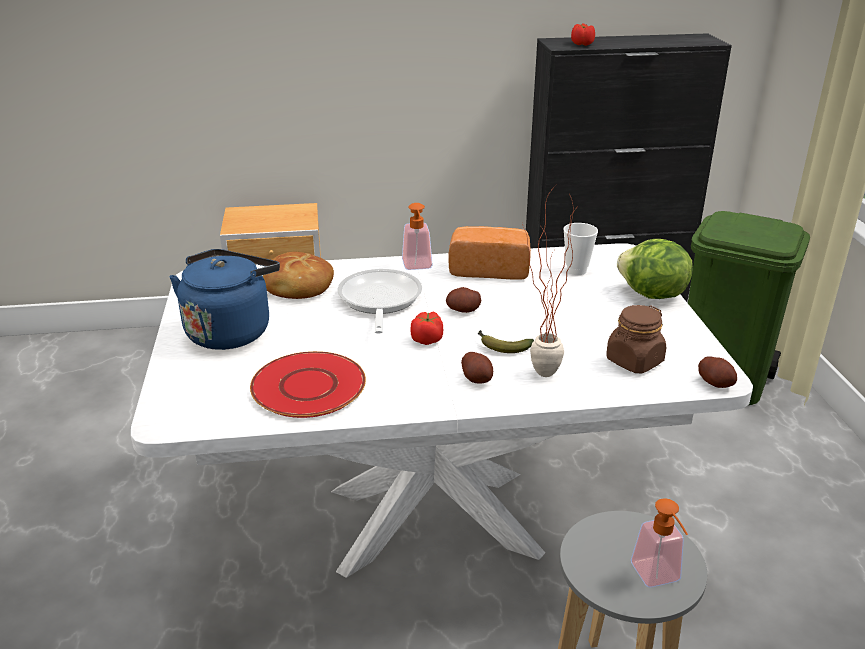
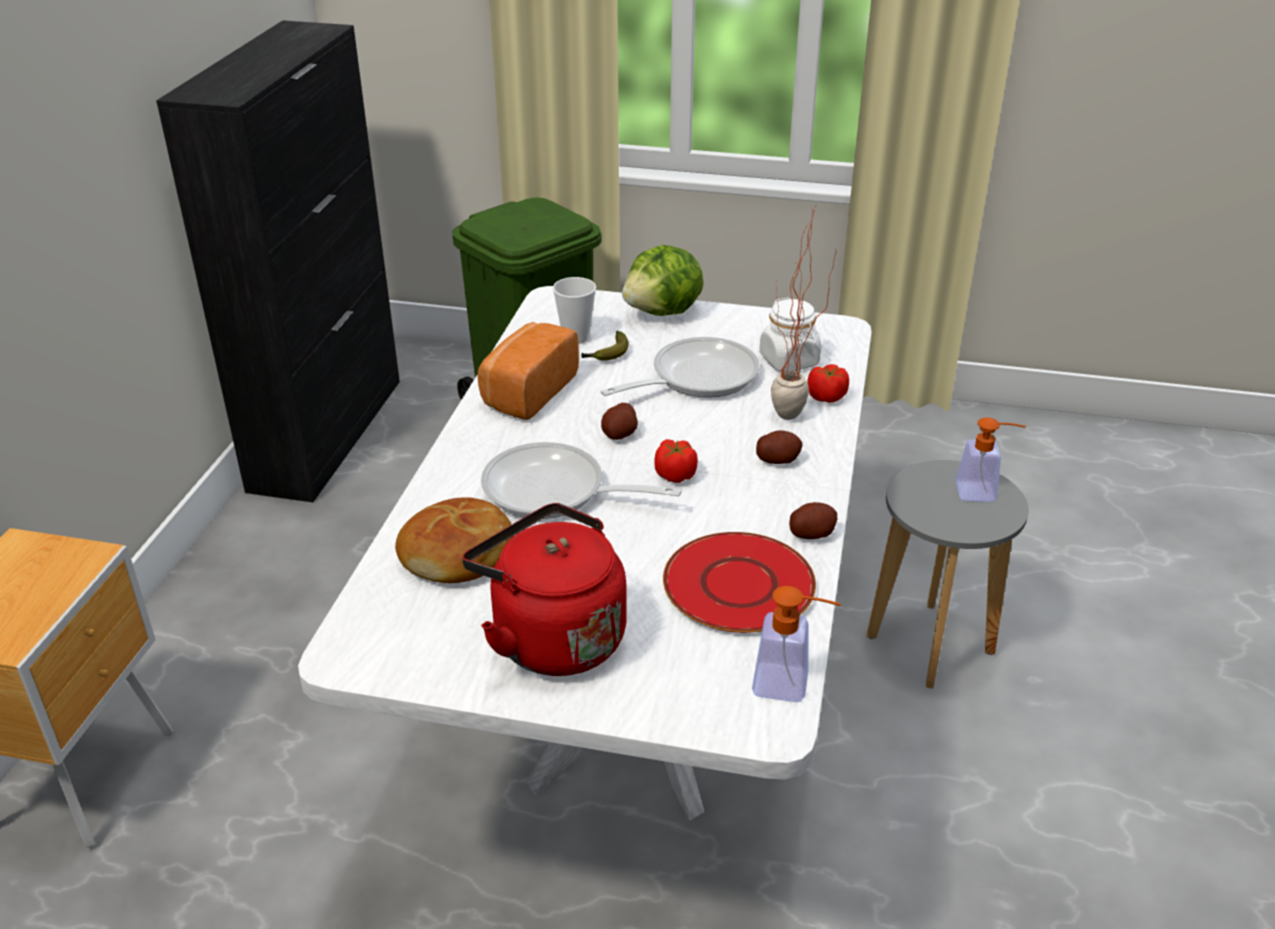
camera: 70 degrees left, 5 degrees up
(231, 330) = (552, 637): blue kettle -> red kettle
(418, 267) = (478, 442): soap dispenser -> soap dispenser (791, 685)
(501, 346) = (719, 428): banana -> banana (607, 354)
(566, 325) = (695, 377): none -> frying pan
(582, 44) = (236, 85): tomato -> tomato (827, 397)
(634, 361) = (789, 360): brown jar -> white jar
(715, 383) = (846, 332): potato -> potato (811, 533)

